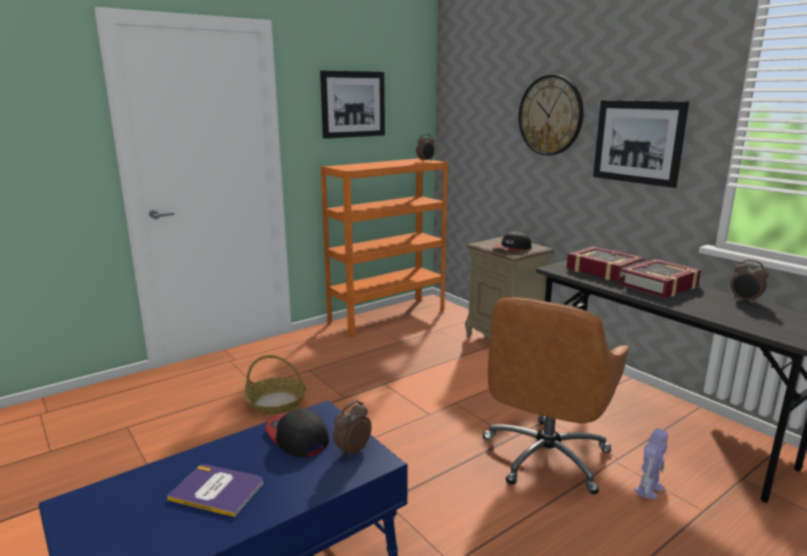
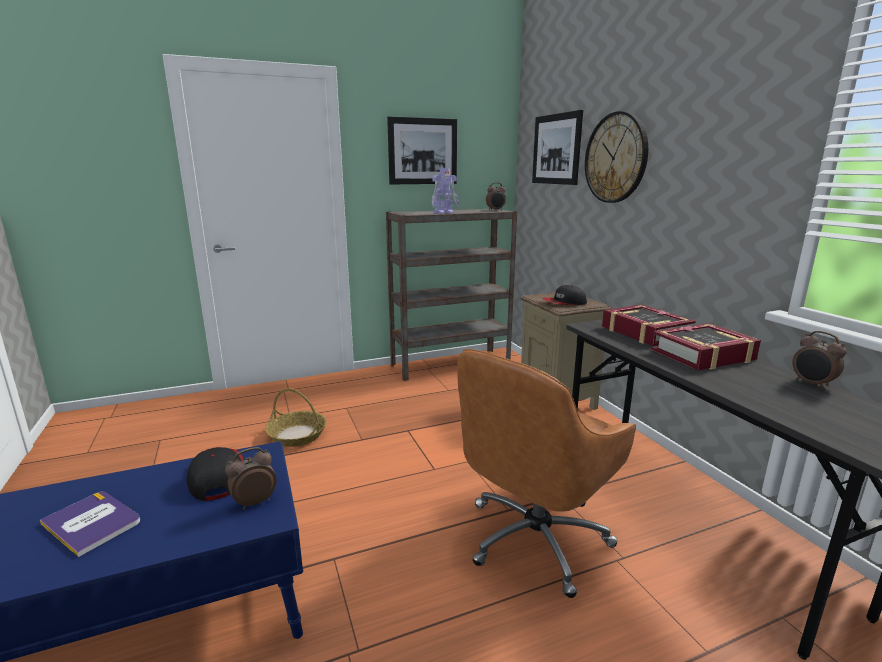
camera: 15 degrees right, 0 degrees up
(387, 316) = (450, 364): orange bookcase -> grey bookcase
(638, 142) = (704, 183): picture -> picture (556, 149)
(649, 489) = (644, 605): toy robot -> toy robot (444, 212)

